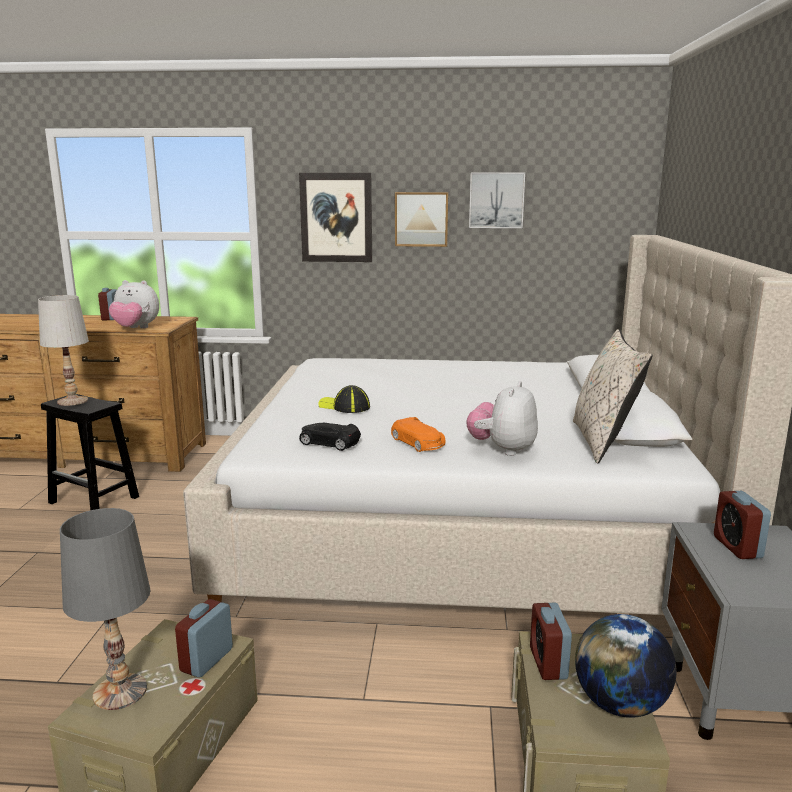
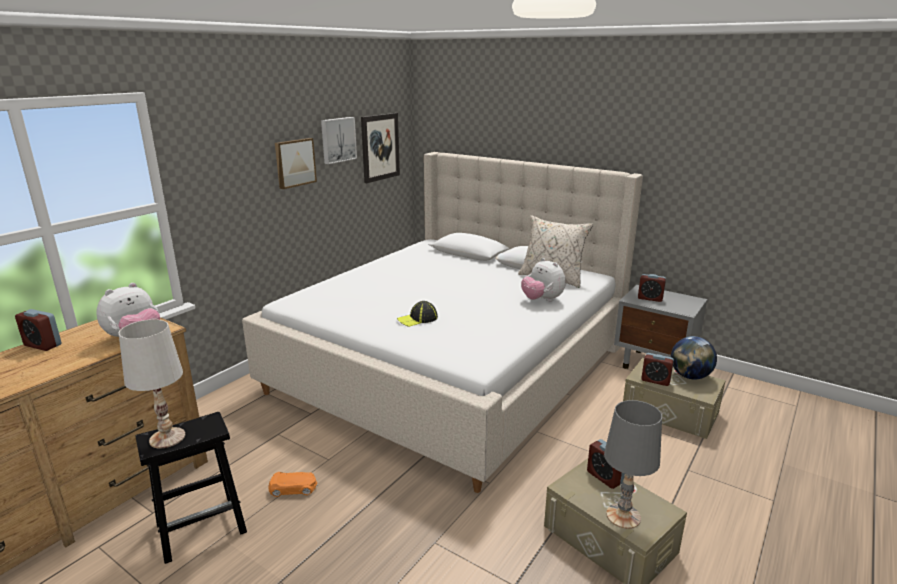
camera: 60 degrees left, 5 degrees up
(329, 443) = (485, 338): black toy car -> none
(336, 217) = (233, 173): picture -> picture (380, 147)
(418, 443) = (511, 316): orange toy car -> orange toy car (294, 488)

